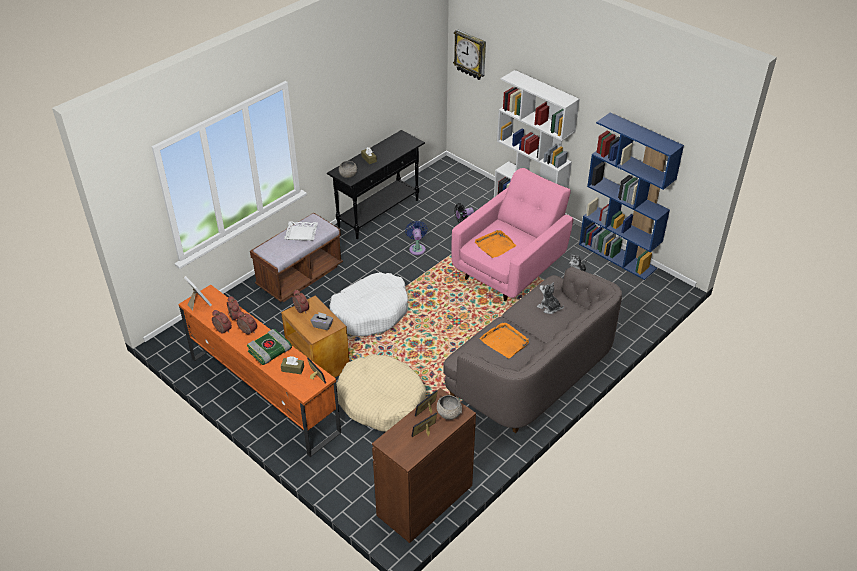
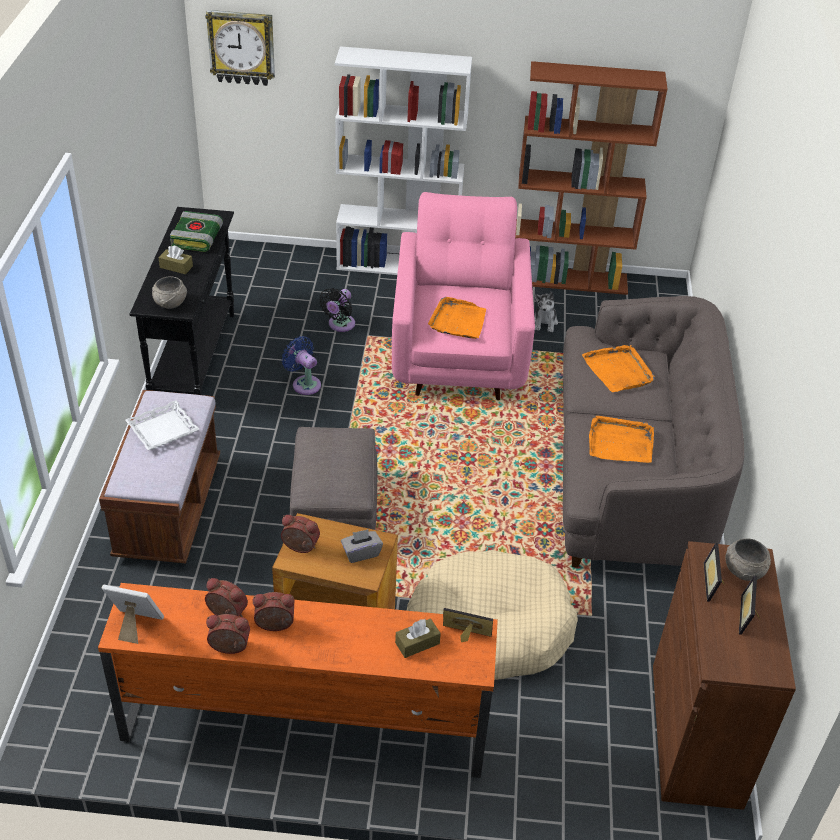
camera: 40 degrees left, 0 degrees up
(269, 351) = (349, 637): book -> book (197, 238)
(370, 312) = (335, 508): white dog bed -> grey ottoman
(549, 307) = (618, 370): plush toy -> orange tray
(618, 256) = (568, 279): blue bookcase -> brown bookcase

